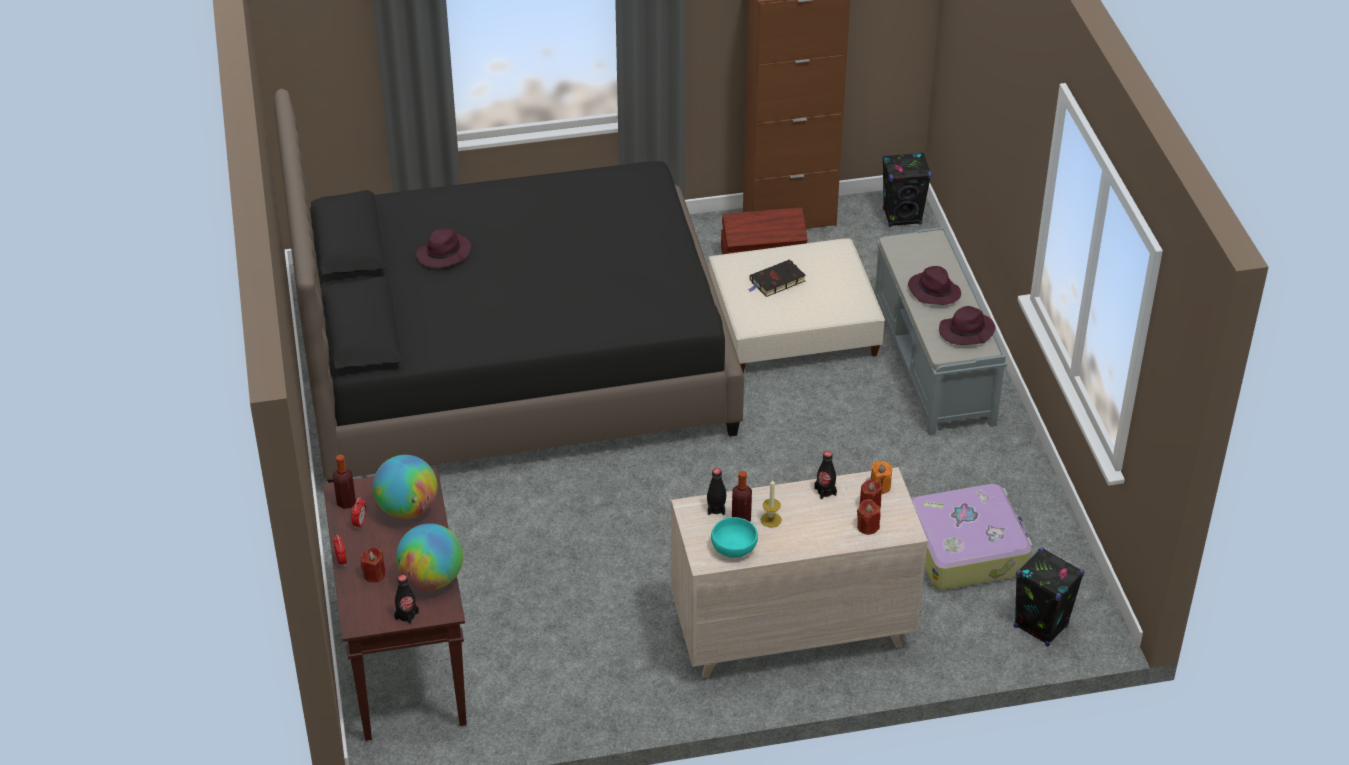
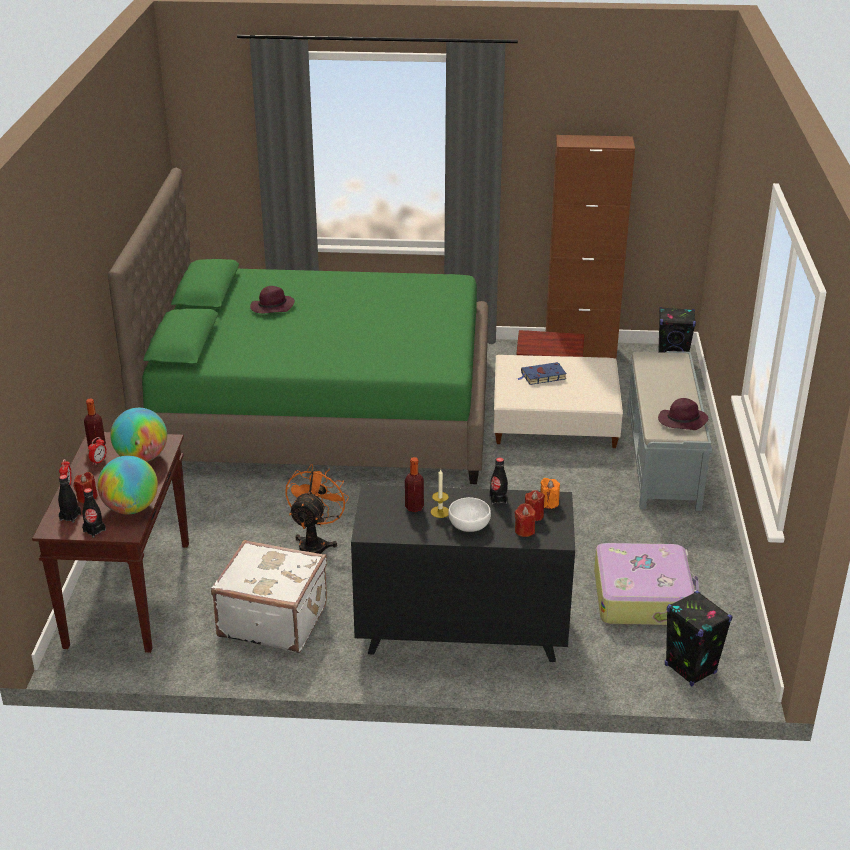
camera: 15 degrees right, 10 degrees down
(513, 363) = (322, 411): black bed -> green bed
(582, 656) = (273, 619): none -> white suitcase
(586, 551) = (315, 544): none -> orange fan
(716, 508) = (396, 496): black bottle -> black bottle (70, 517)
(734, 548) = (398, 527): turquoise bowl -> none
(776, 281) = (542, 376): black book -> blue book
(791, 631) = (461, 632): beige dresser -> black dresser
(807, 531) = (468, 525): none -> white bowl
(933, 291) = (664, 391): purple hat -> none

